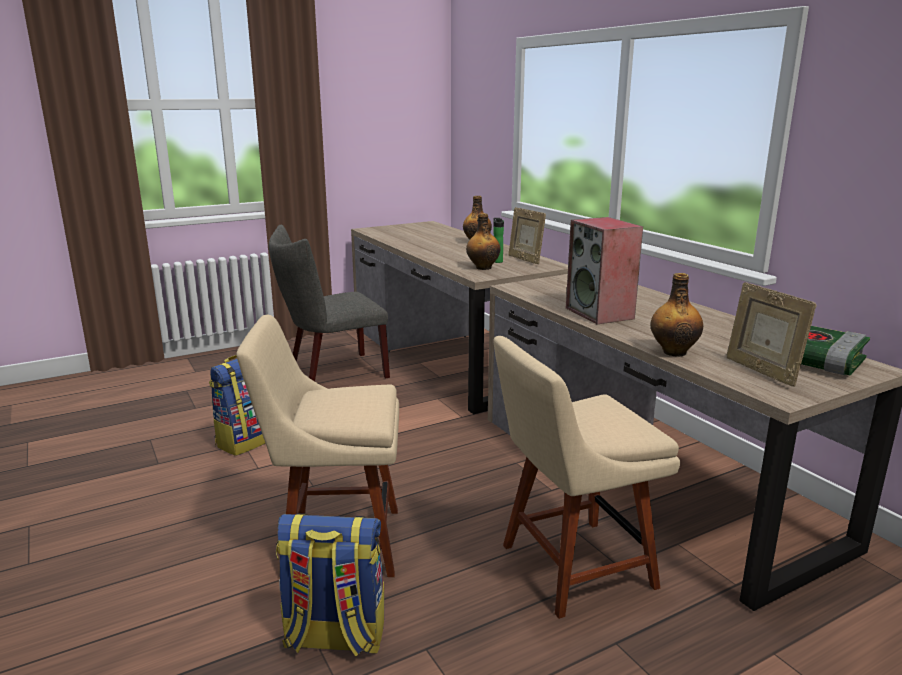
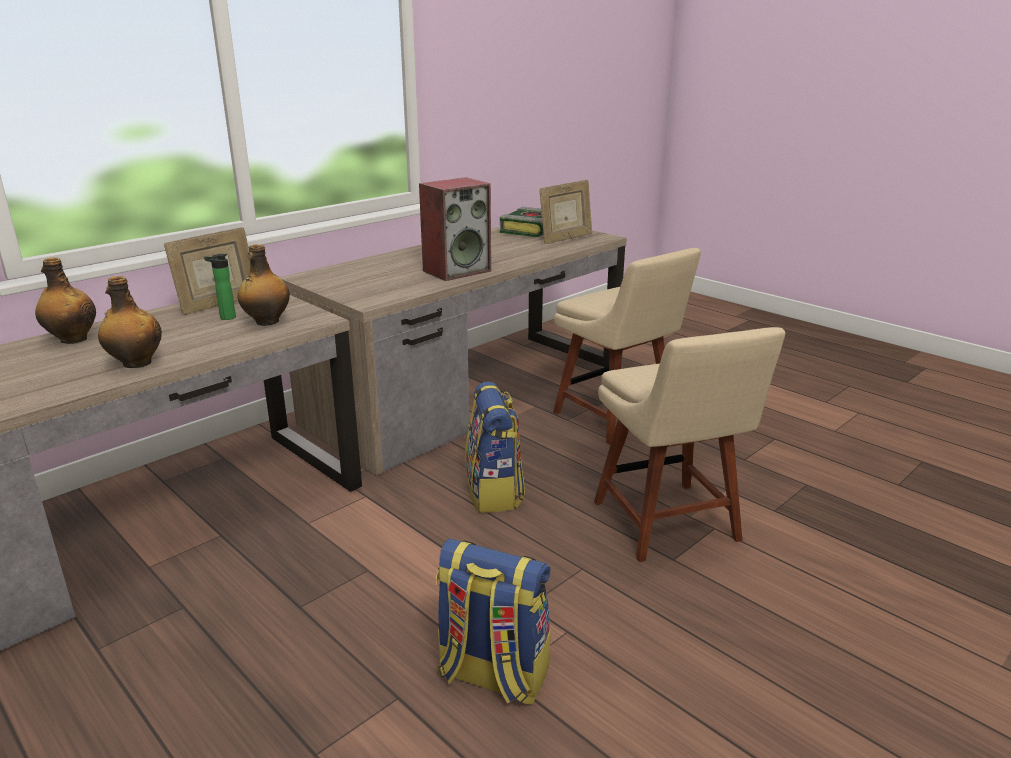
camera: 105 degrees left, 5 degrees up
(331, 373) = (188, 665): grey chair -> none
(334, 637) = (772, 496): backpack -> backpack (494, 492)
(674, 352) = (544, 253): bottle -> bottle (136, 363)

